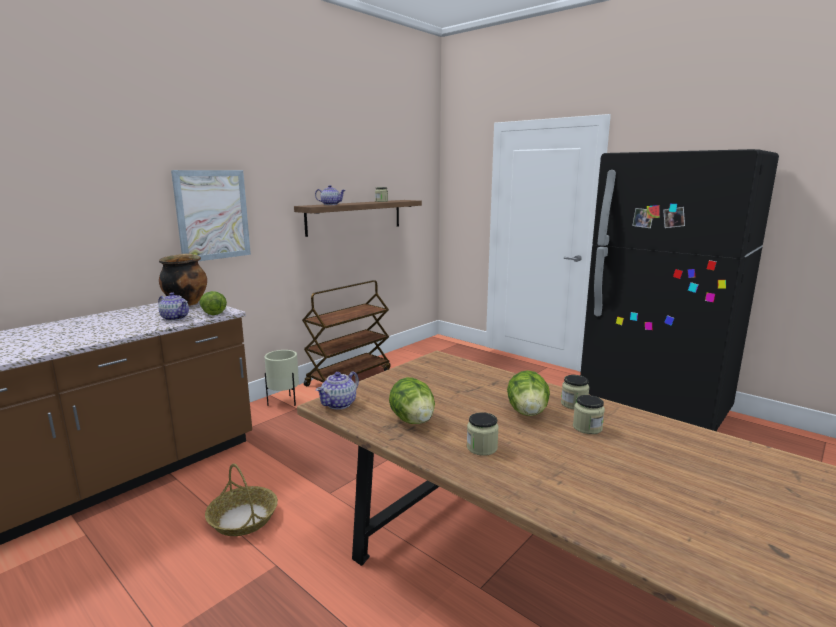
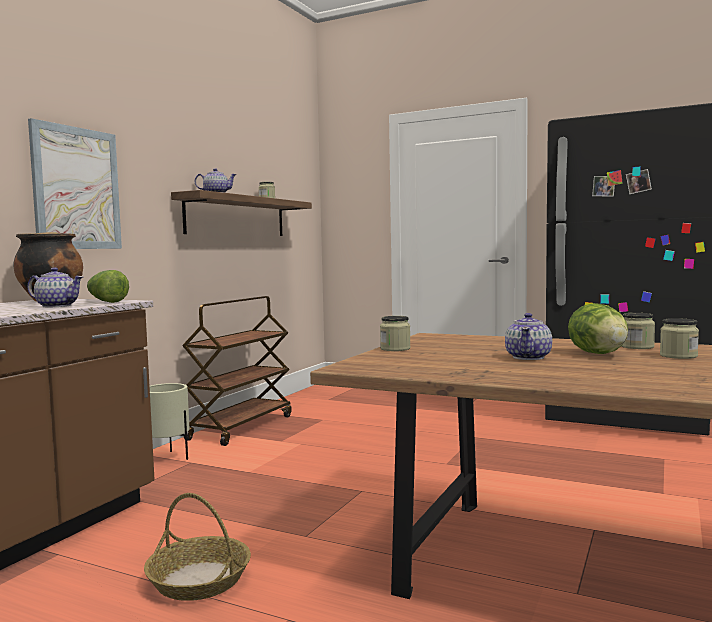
camera: 15 degrees left, 10 degrees down
(339, 404) = (366, 366): teapot -> teapot (528, 357)
(413, 420) = (479, 367): lettuce -> none
(482, 448) = (592, 374): jar -> jar (395, 349)

